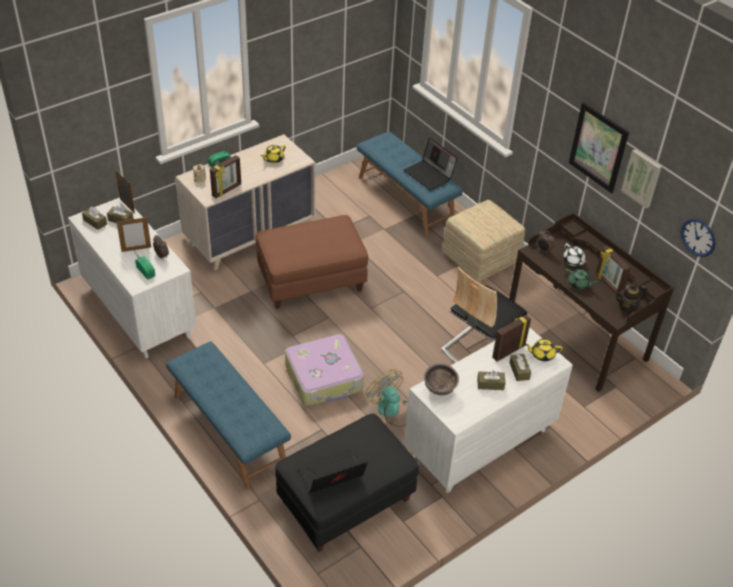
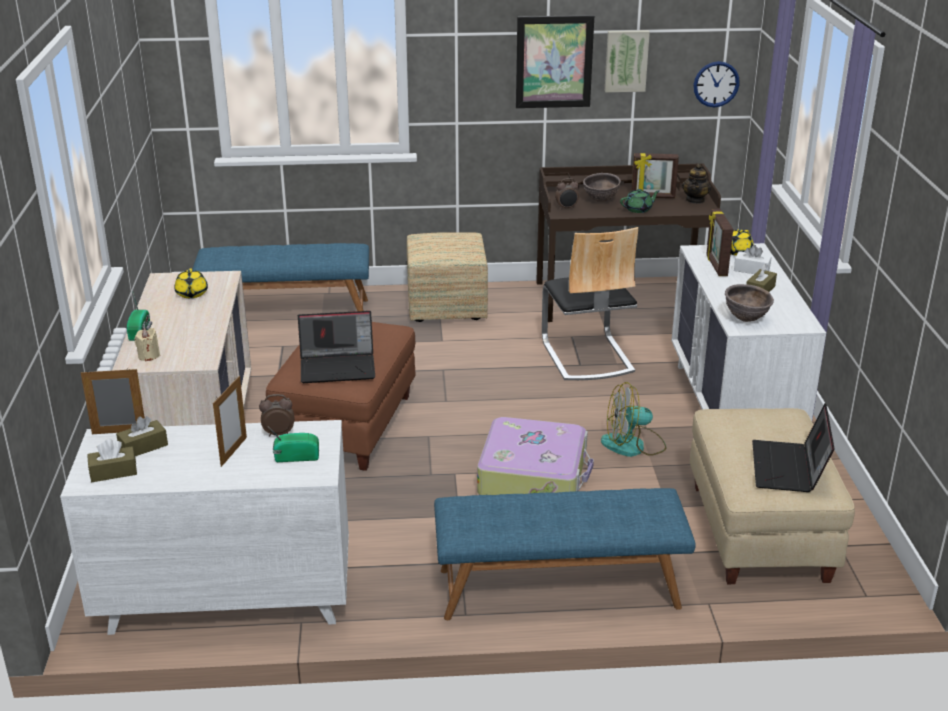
camera: 55 degrees left, 15 degrees down
(227, 190) = (206, 343): picture frame -> none
(346, 502) = (760, 532): black ottoman -> beige ottoman
(429, 175) = (321, 249): laptop -> laptop (338, 367)
(519, 371) = (751, 270): brown tissue box -> white tissue box
(573, 261) = (600, 201): white teapot -> brown bowl

